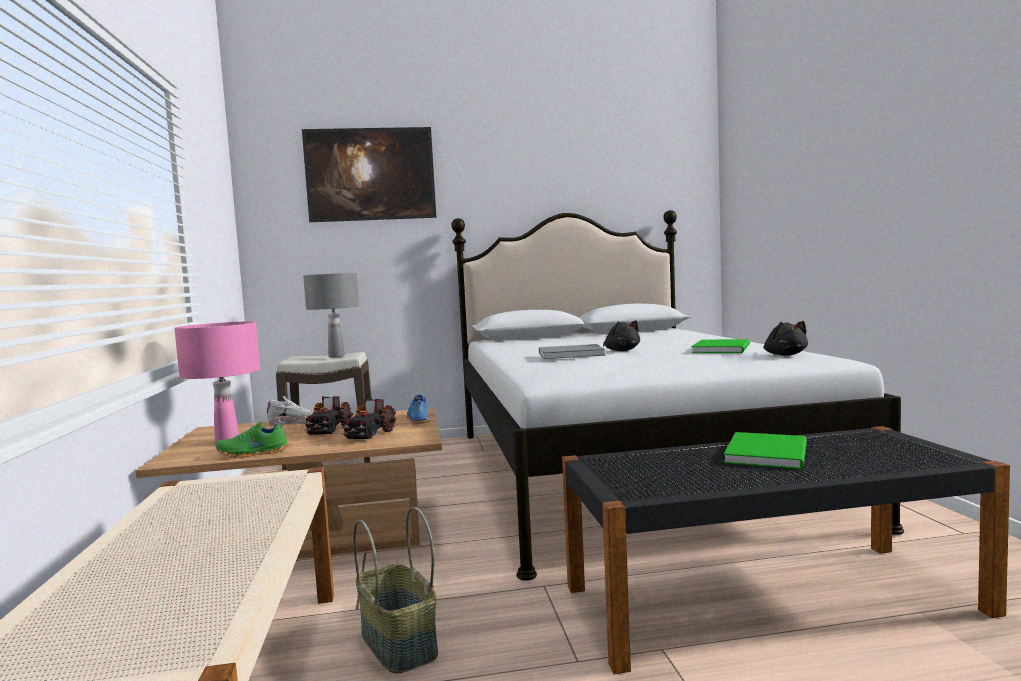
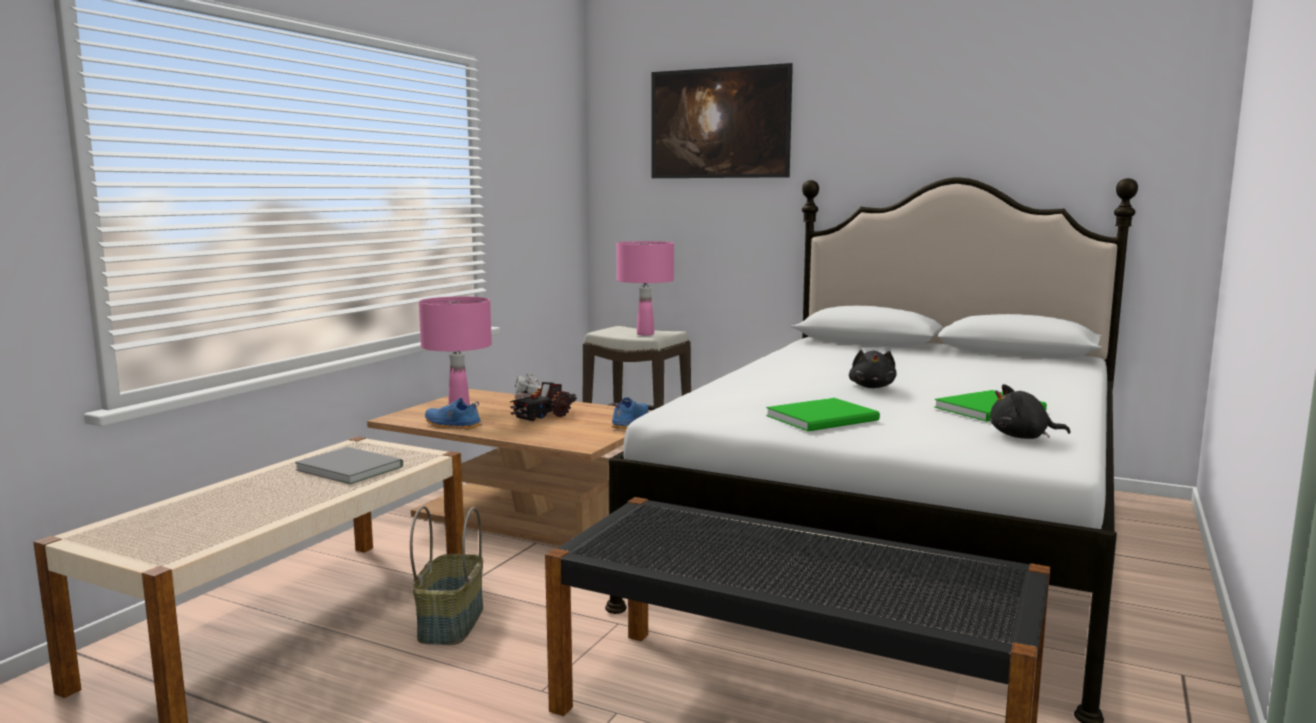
camera: 35 degrees right, 5 degrees up
(252, 453) = (452, 426): green shoe -> blue shoe
(337, 356) = (645, 334): grey table lamp -> pink table lamp
(370, 434) = (560, 429): toy truck -> none
(568, 354) = (799, 380): grey book -> grey book (349, 467)
(769, 453) = (816, 553): green book -> green book (826, 418)
(784, 355) = (1022, 437): black plush toy -> black plush toy turned 75 degrees clockwise

